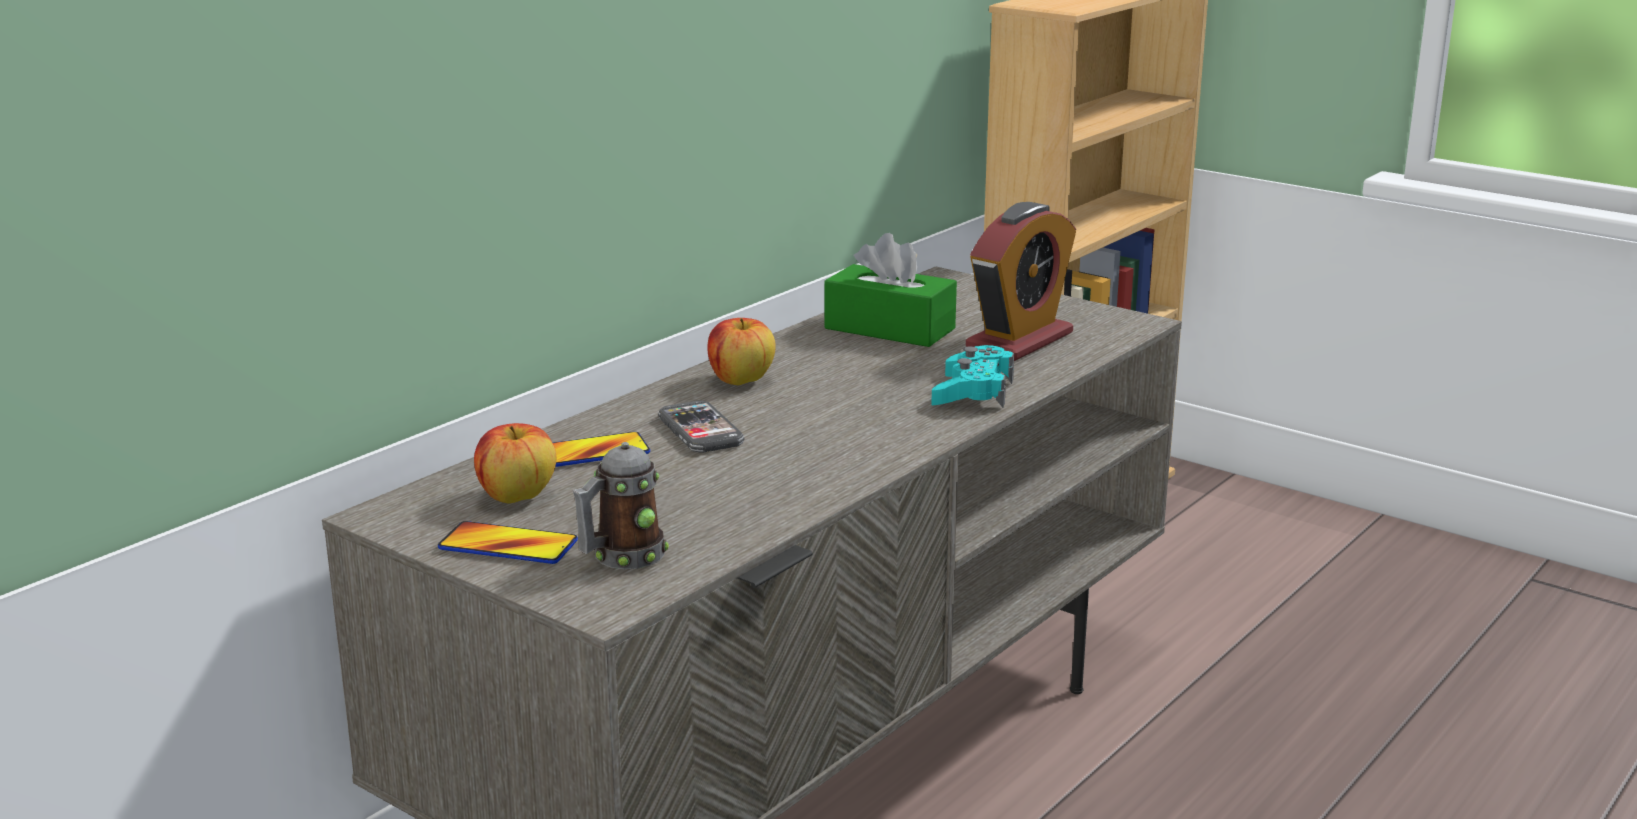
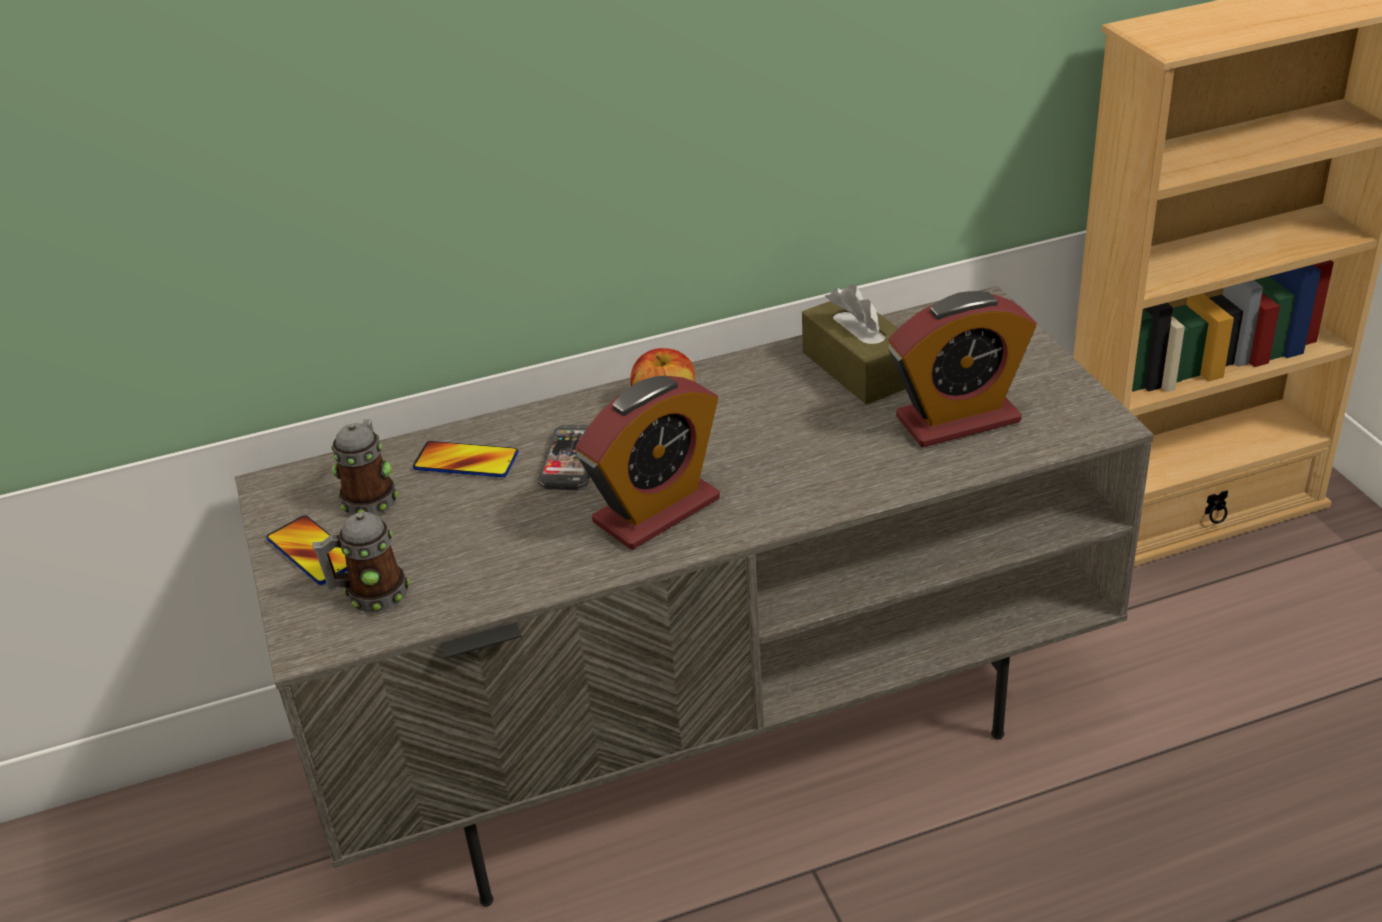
camera: 35 degrees right, 15 degrees up
(517, 496) = (371, 496): apple -> mug
(835, 442) = (656, 511): none -> alarm clock
(889, 329) = (858, 368): green tissue box -> brown tissue box
(973, 392) = (839, 480): turquoise game controller -> none

